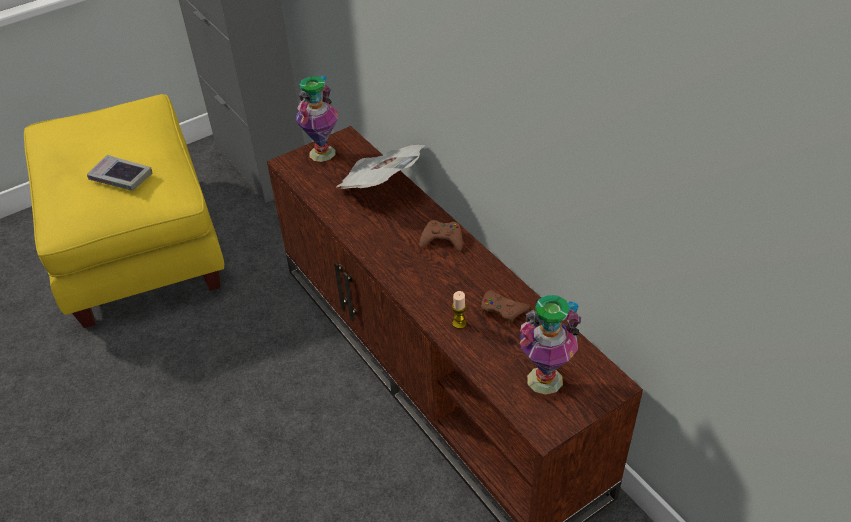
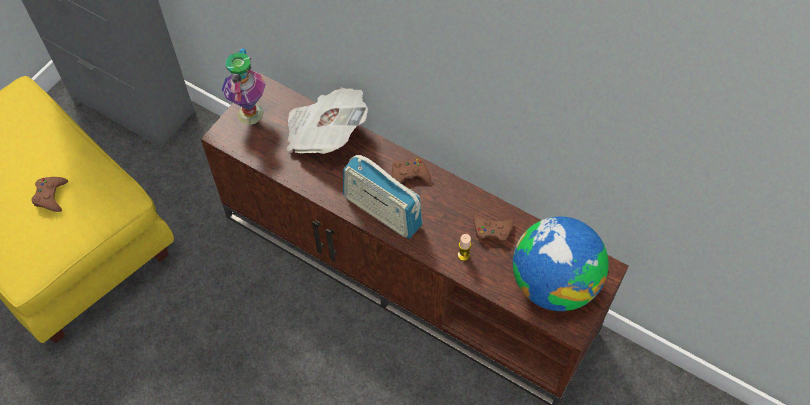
camera: 25 degrees left, 15 degrees up
(121, 177) = (51, 196): book -> brown game controller
(397, 262) = (382, 211): none -> radio
(545, 379) = (553, 283): vase -> globe

